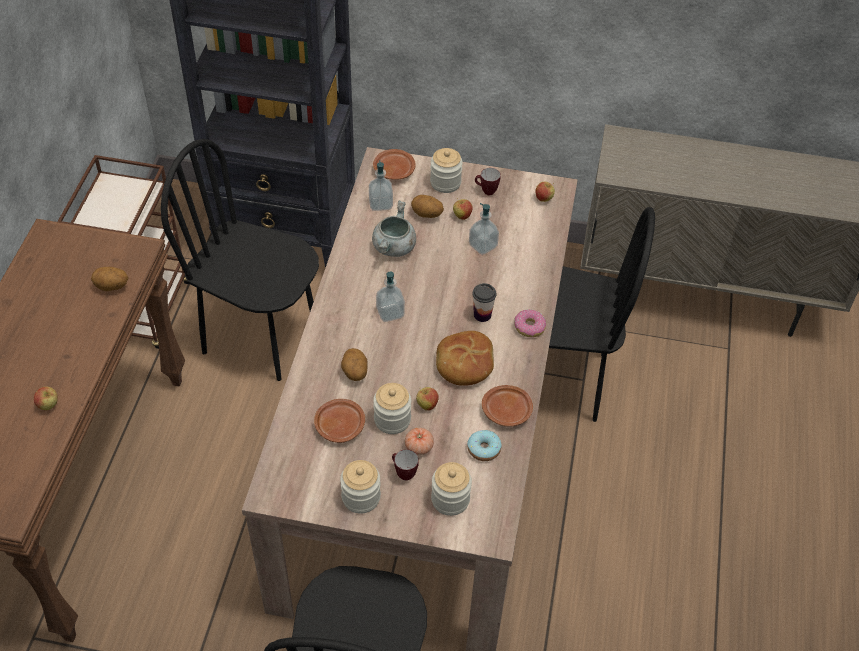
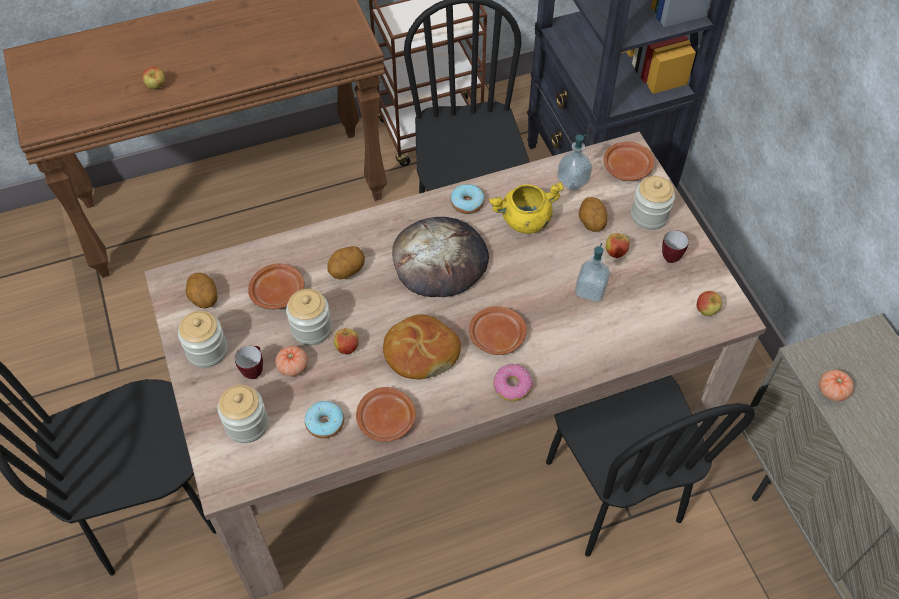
camera: 60 degrees right, 5 degrees up
(111, 287) = (304, 53): potato -> potato (204, 299)
(350, 271) = (467, 203): none -> donut
(390, 312) = (440, 260): soap dispenser -> bread
(394, 248) = (525, 220): grey cooking pot -> yellow cooking pot
(482, 315) = (496, 336): cup -> brown plate
(643, 177) = (832, 391): none -> tomato

